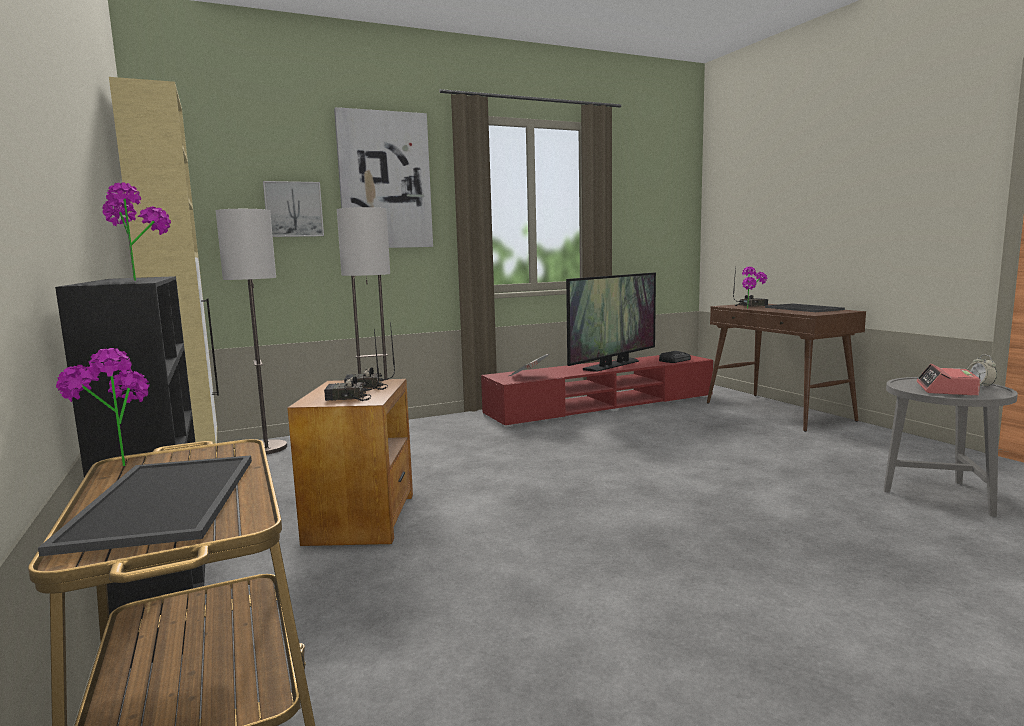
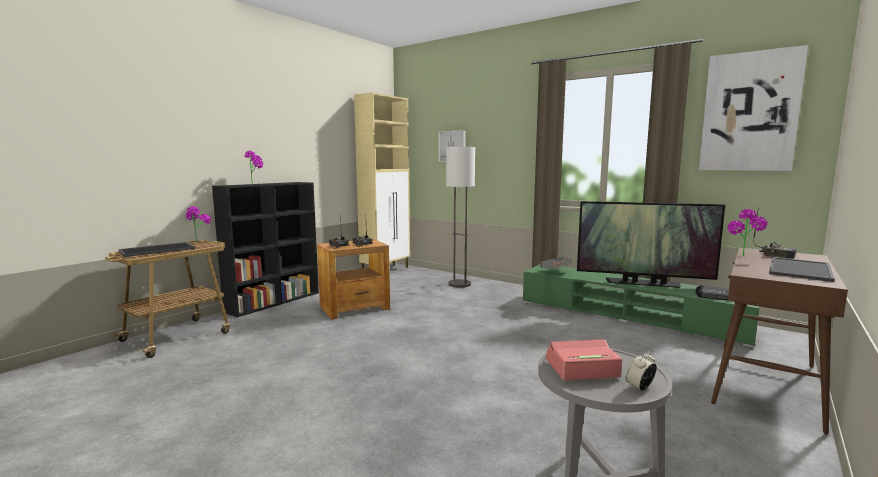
camera: 60 degrees right, 0 degrees up
(266, 448) = (419, 272): floor lamp -> none
(385, 180) = (500, 127): picture -> picture (749, 112)
(602, 405) = (628, 315): red tv stand -> green tv stand

